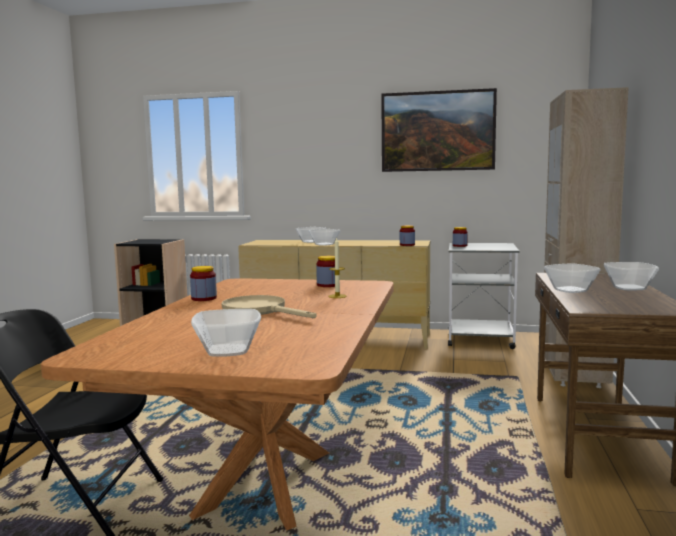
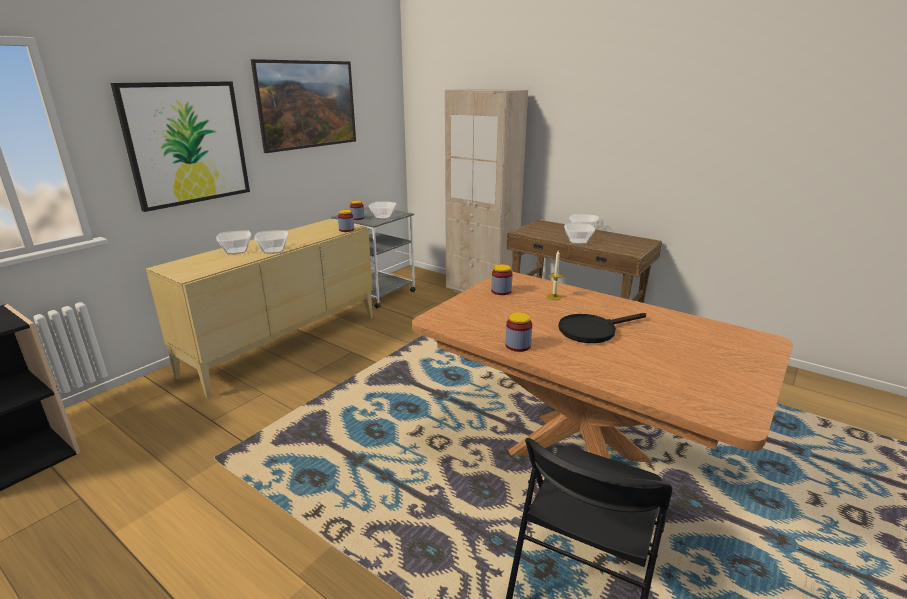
camera: 65 degrees left, 15 degrees up
(227, 351) = (726, 359): bowl -> bowl (383, 217)
(261, 311) = (593, 330): beige frying pan -> black frying pan
(317, 158) = (187, 143): none -> picture

